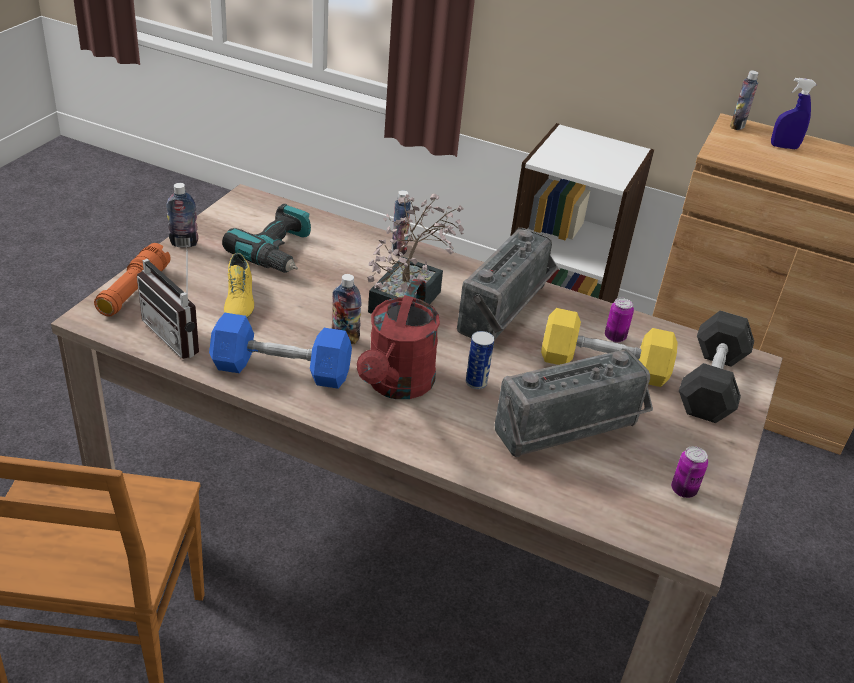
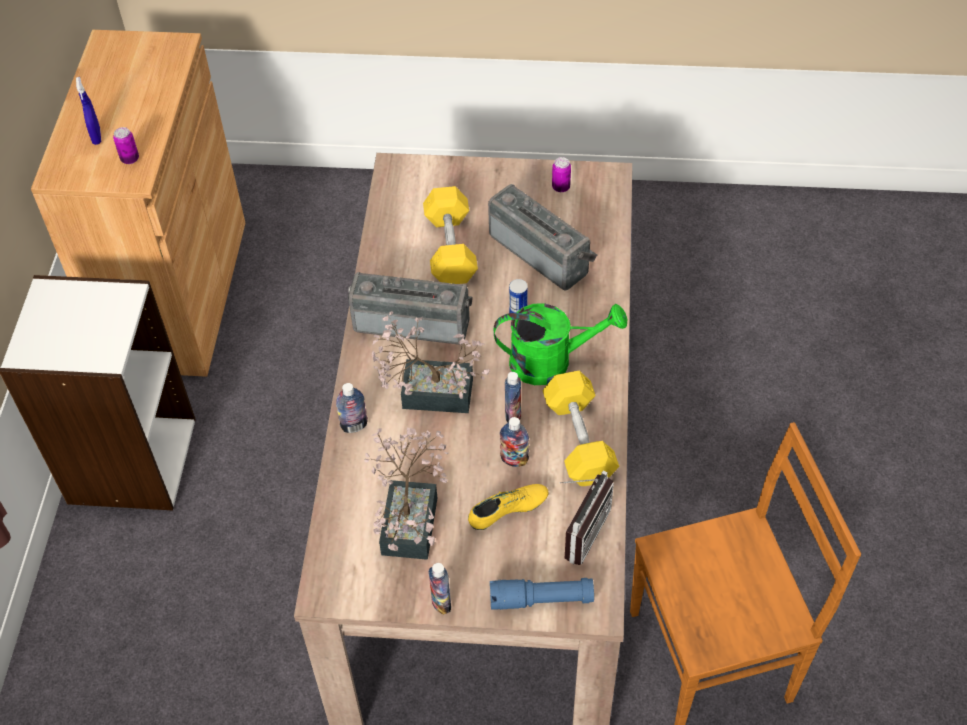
camera: 105 degrees left, 15 degrees up
(134, 291) = (541, 599): orange flashlight -> blue flashlight
(278, 252) = (412, 517): power drill -> potted plant
(281, 370) = (579, 440): blue dumbbell -> yellow dumbbell
(397, 385) = (551, 361): red watering can -> green watering can
(615, 337) = (408, 248): can -> can (130, 159)
(711, 383) = (435, 187): grey dumbbell -> none
(737, 126) = (61, 172): bottle -> bottle (514, 460)

